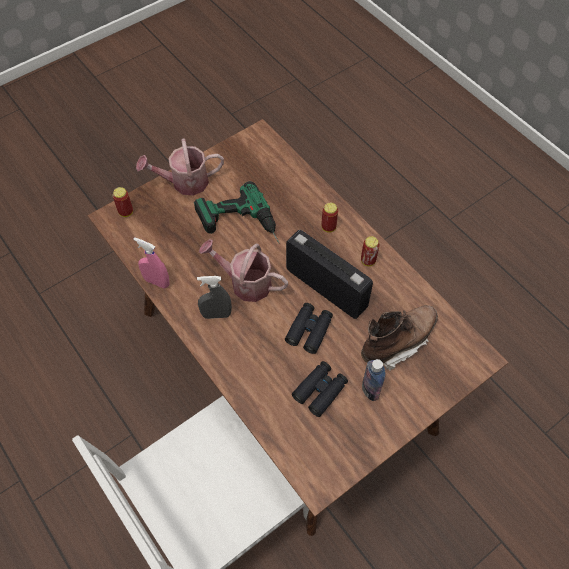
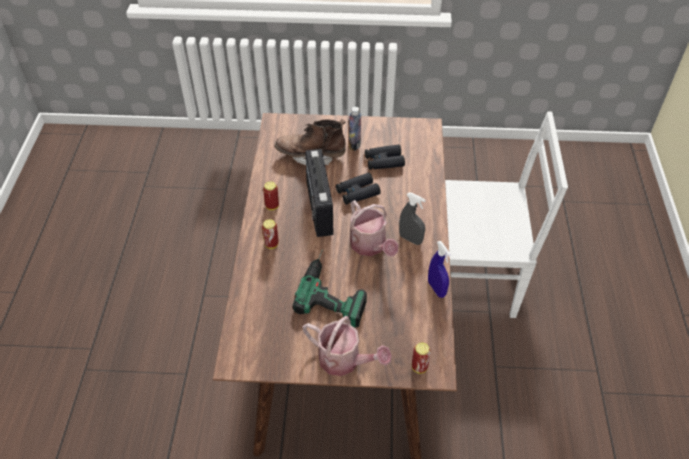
camera: 140 degrees left, 10 degrees down
(157, 282) = (436, 289): pink spray bottle -> blue spray bottle

